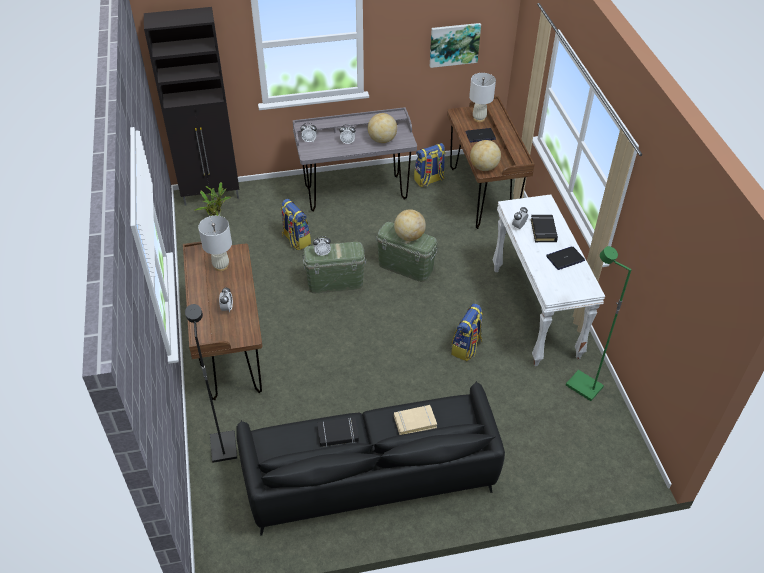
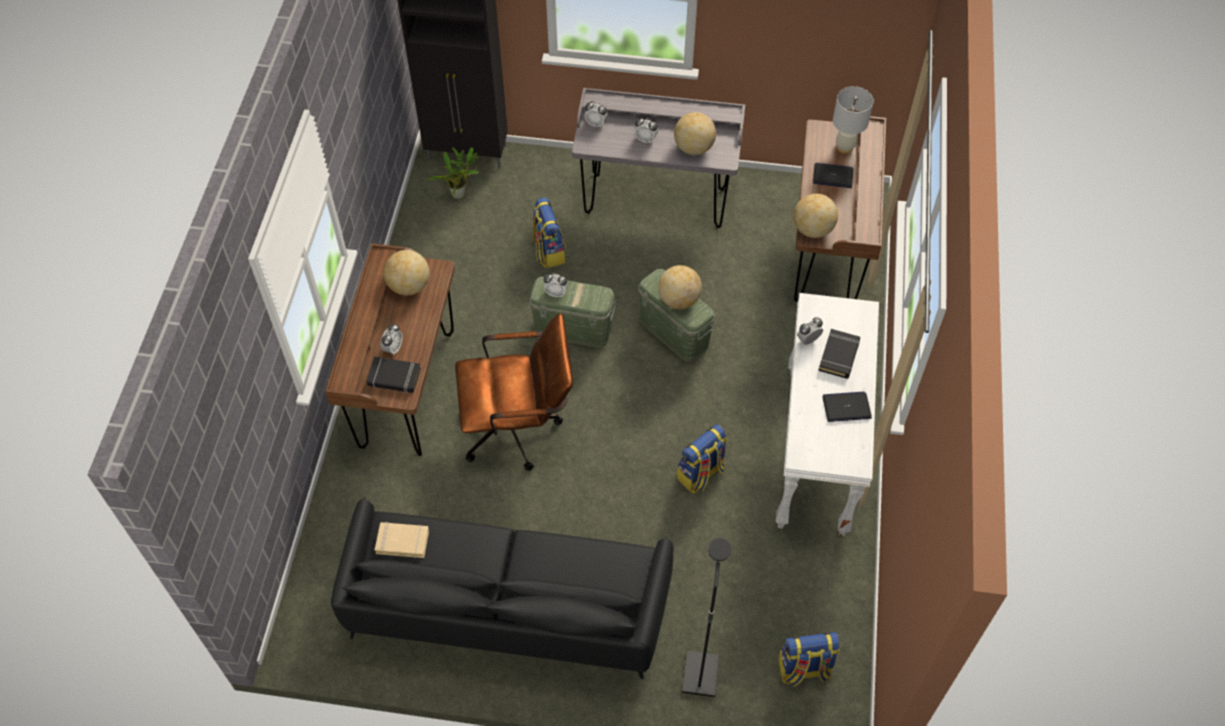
camera: 20 degrees right, 10 degrees up
(221, 266) = (409, 286): white table lamp -> globe
(222, 447) = (350, 513): black floor lamp -> black floor lamp (699, 674)
(325, 354) = (519, 428): none -> brown office chair
(338, 434) = (471, 550): black book -> black book (394, 377)
(414, 422) = (569, 564): beige book -> beige book (402, 541)
(429, 180) = (764, 207): backpack -> backpack (804, 669)
(454, 44) = (831, 35): picture -> none
(583, 387) = (828, 577): green floor lamp -> none

